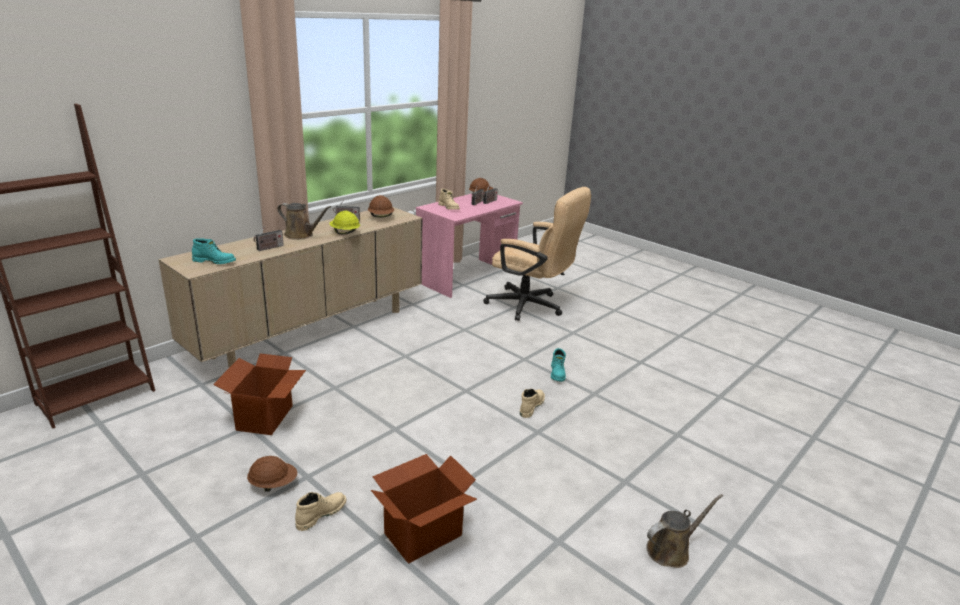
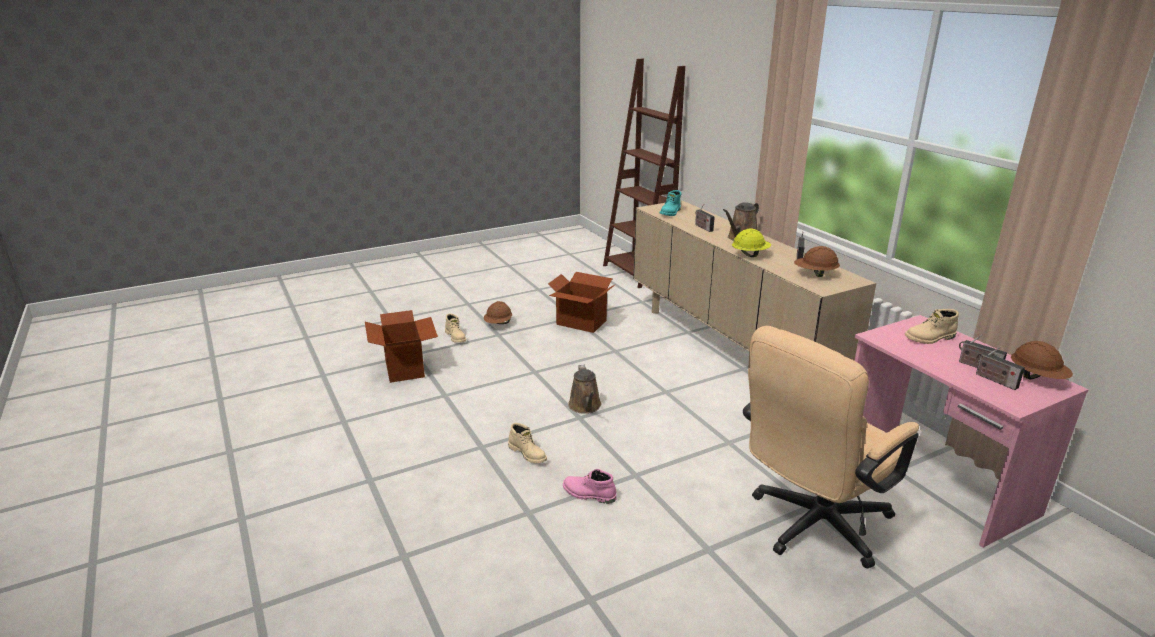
camera: 110 degrees right, 0 degrees up
(558, 373) = (588, 494): turquoise boot -> pink boot
(671, 550) = (276, 476): brown watering can -> brown watering can (585, 406)

